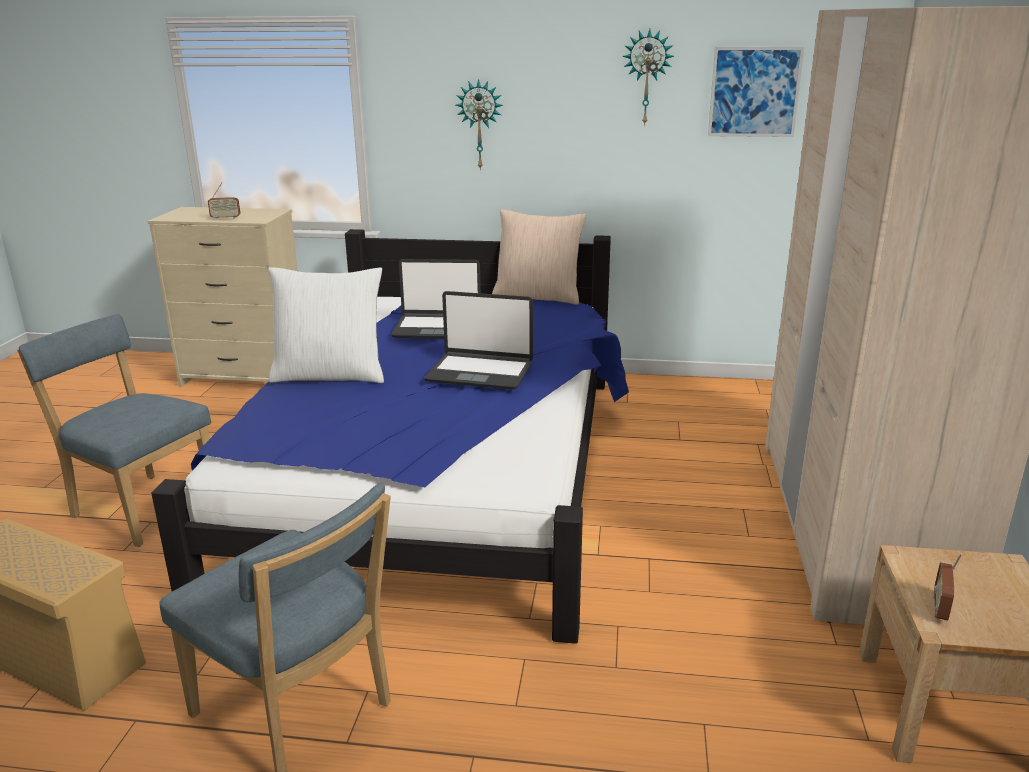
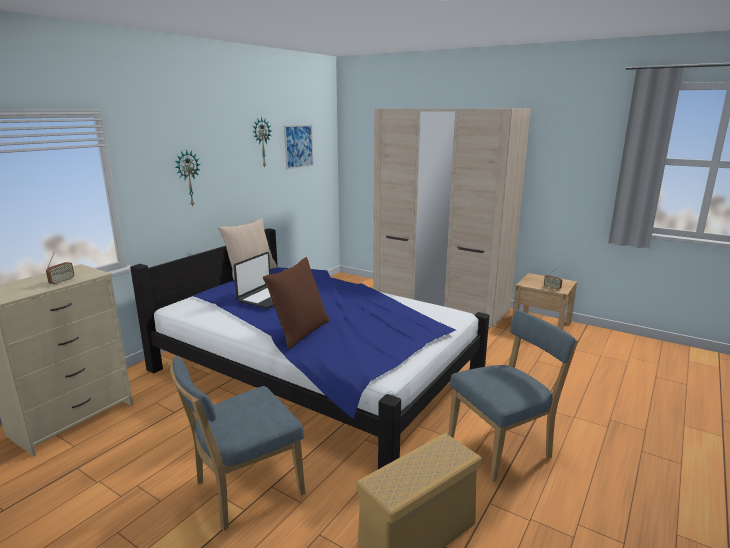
camera: 65 degrees left, 5 degrees down
(330, 375) = (300, 332): white pillow -> brown pillow
(480, 372) = (345, 298): laptop -> none

